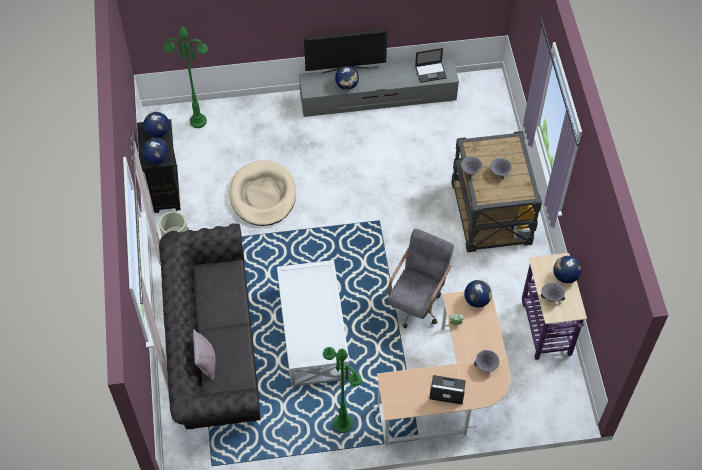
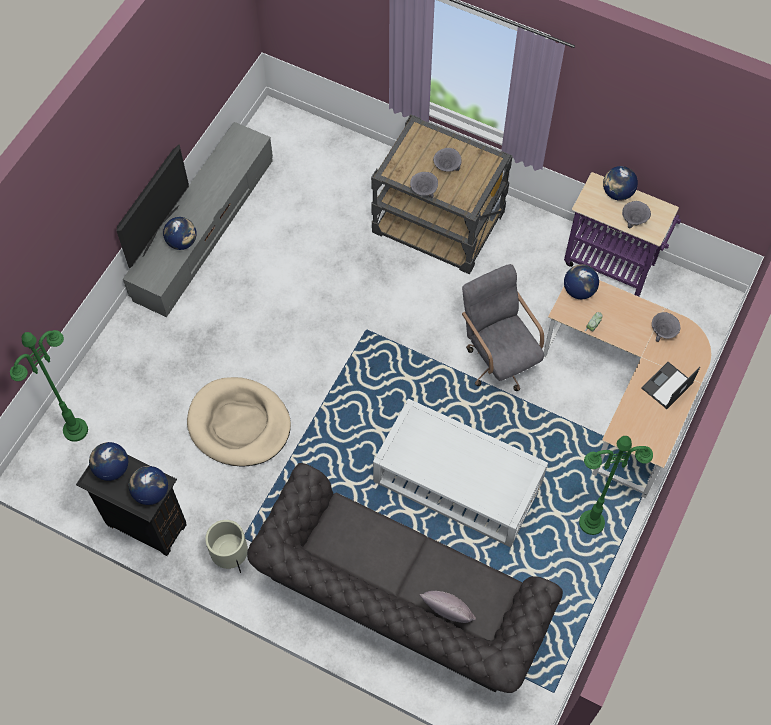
camera: 55 degrees left, 5 degrees up
(431, 72) = (235, 153): laptop -> none

